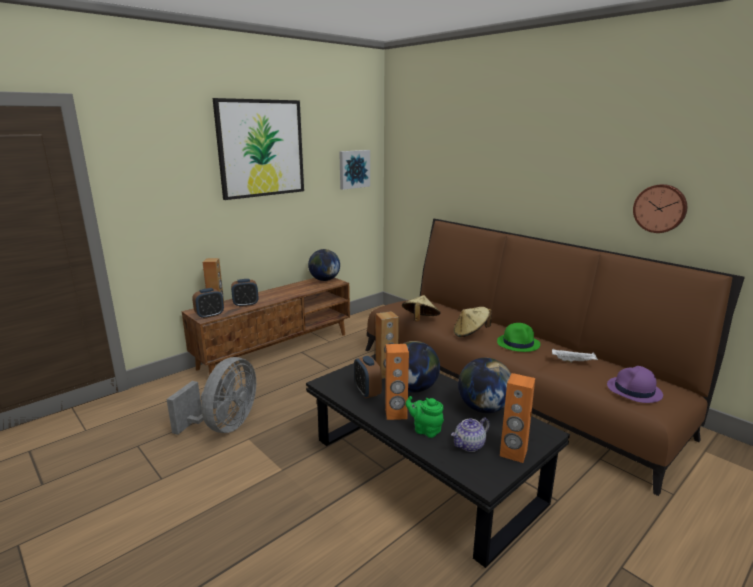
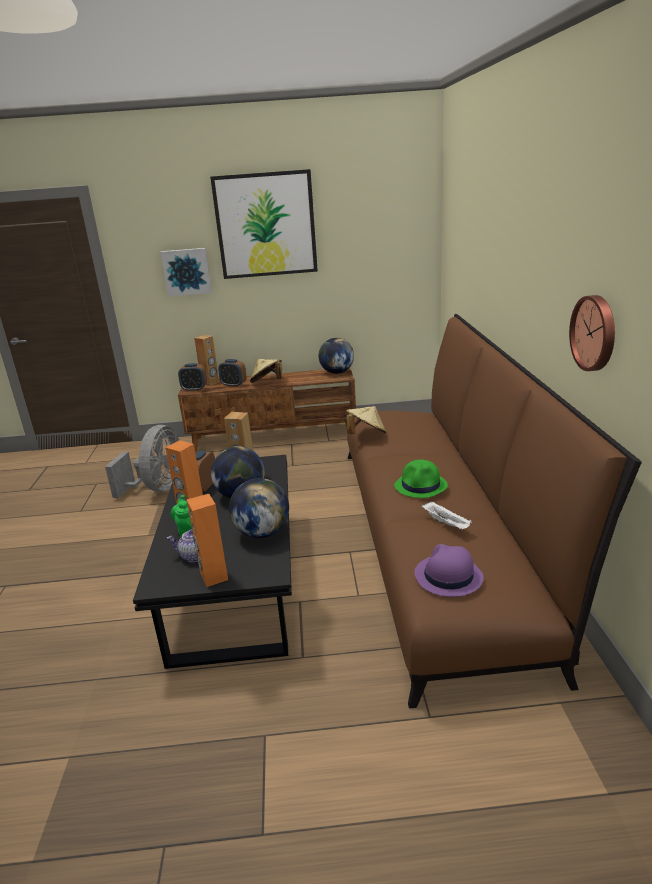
camera: 40 degrees right, 5 degrees up
(224, 426) = (157, 488): grey fan -> grey fan turned 45 degrees counterclockwise
(353, 169) = (391, 245): picture -> picture (187, 272)
(470, 333) = (392, 461): beige hat -> beige hat (267, 382)

